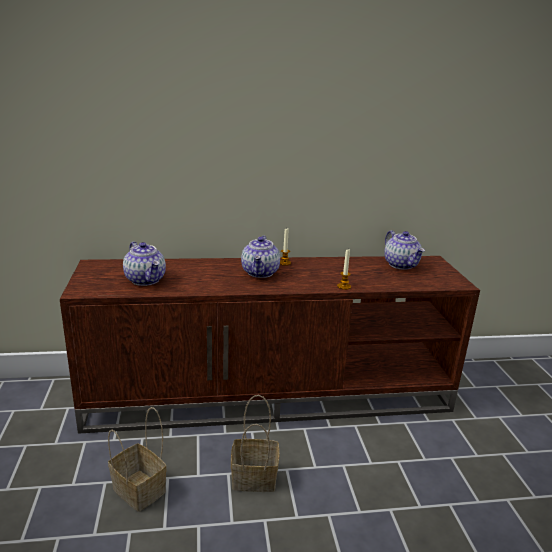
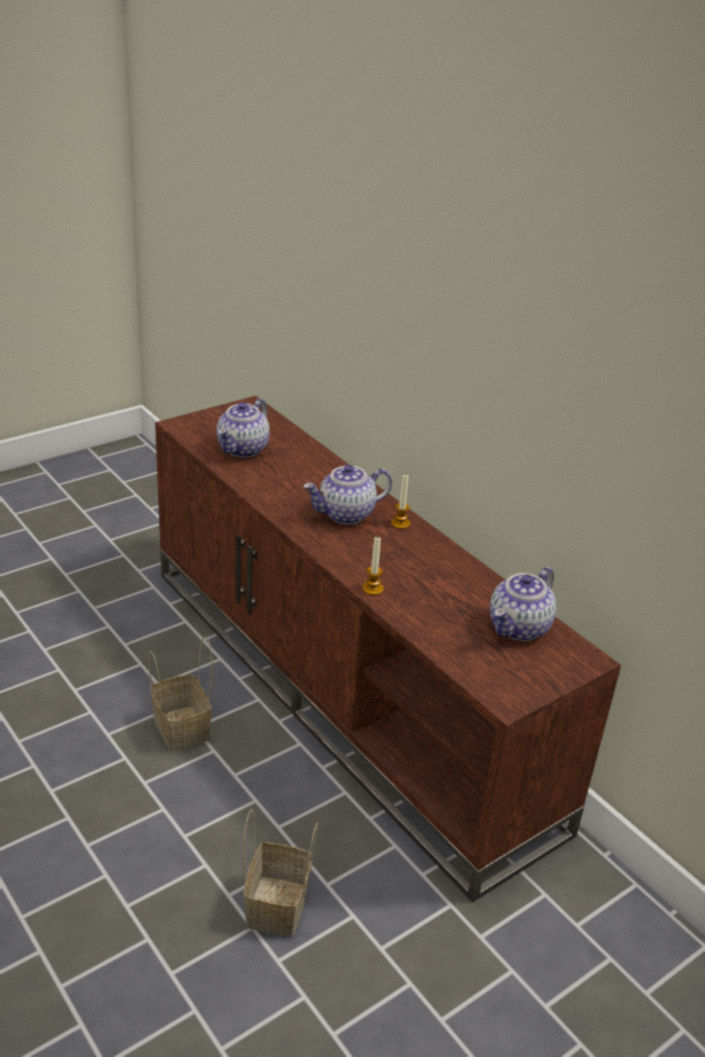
camera: 60 degrees right, 10 degrees up
(141, 490) = (112, 653): basket -> basket (277, 908)

